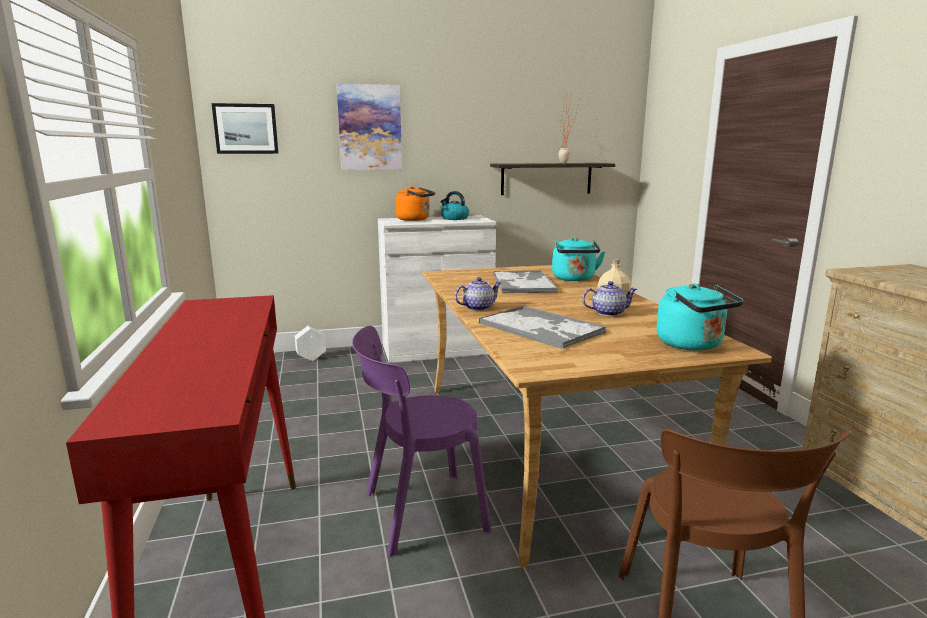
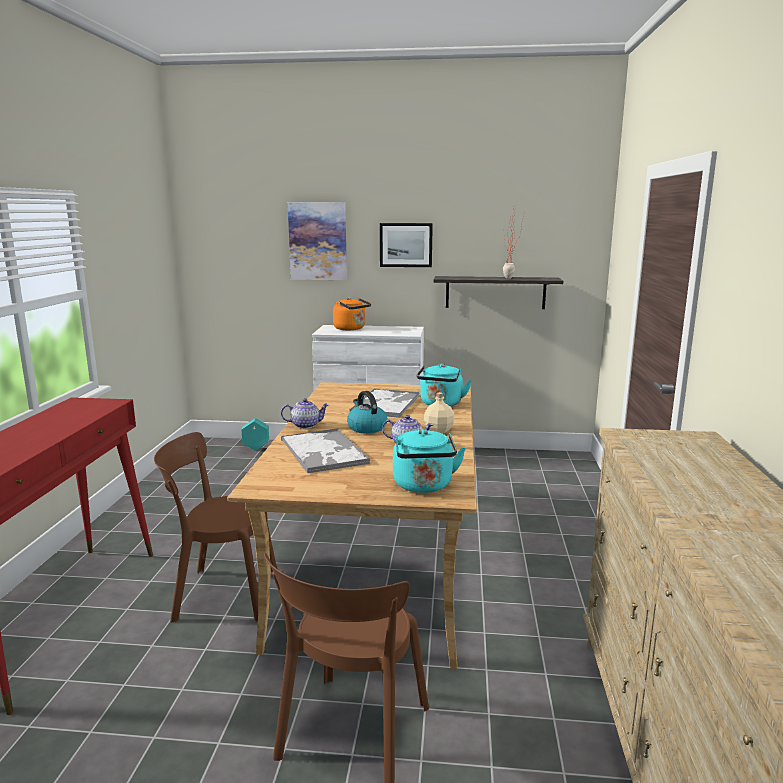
camera: 20 degrees right, 0 degrees up
(246, 129) = (212, 242): picture -> picture (406, 245)
(311, 359) = (256, 448): white planter -> turquoise planter
(418, 512) = (221, 594): purple chair -> brown chair
(454, 218) = (388, 329): kettle -> kettle (366, 428)

